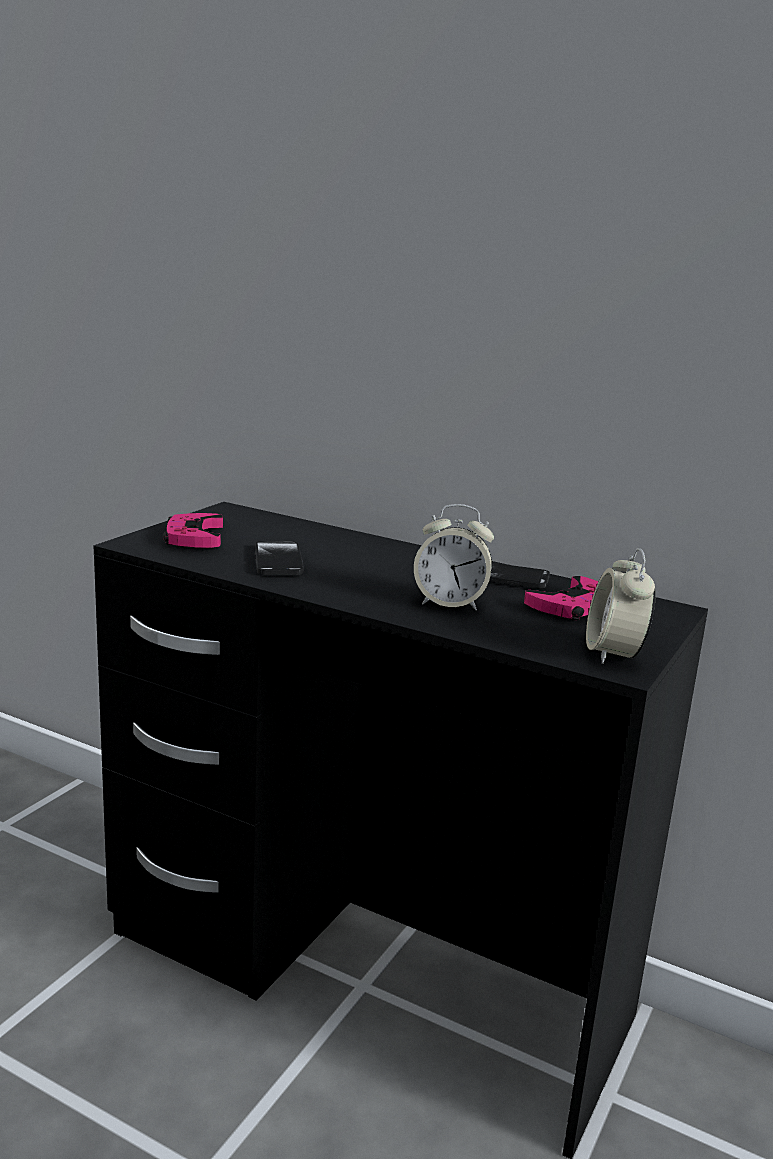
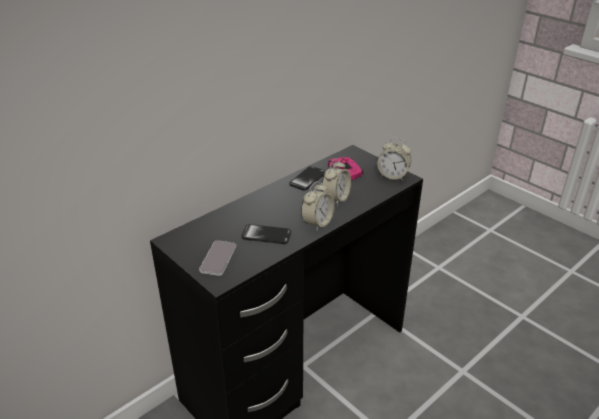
camera: 70 degrees left, 15 degrees up
(193, 537) = (218, 258): pink game controller -> phone
(346, 593) = (317, 223): none -> alarm clock

